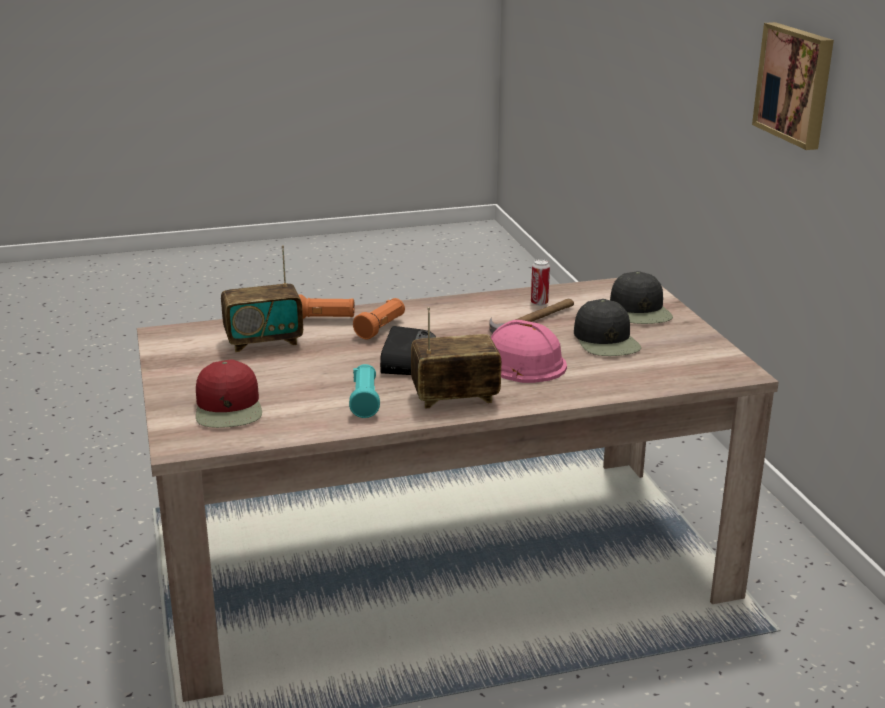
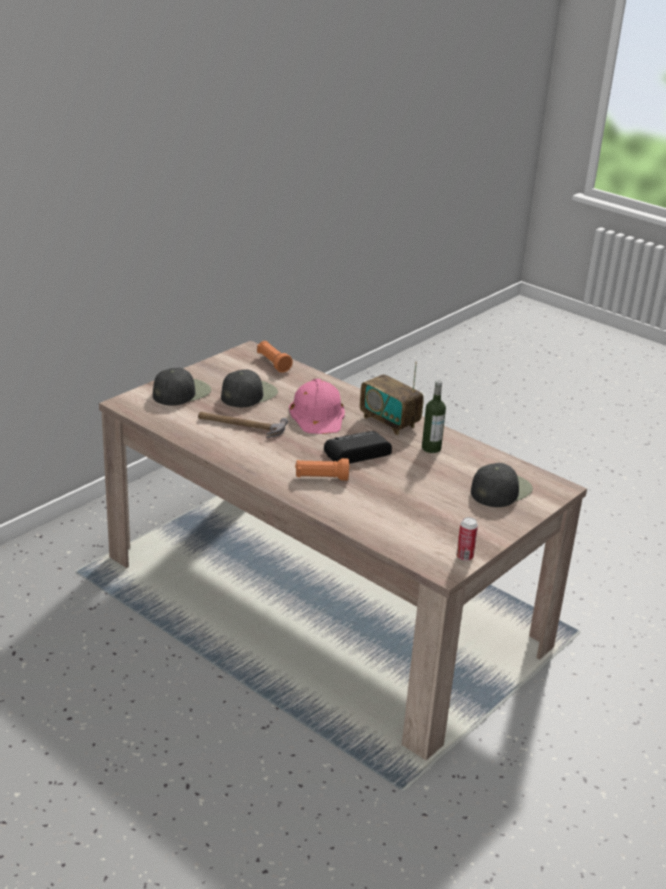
camera: 125 degrees left, 5 degrees up
(229, 408) = (500, 490): red cap -> black cap
(263, 341) = (399, 518): radio -> none
(324, 319) = (332, 507): orange flashlight -> orange flashlight (273, 363)
(365, 401) = (431, 448): turquoise flashlight -> bottle
(539, 303) = (205, 430): can -> can (464, 557)
(796, 84) = (55, 209): picture -> none

